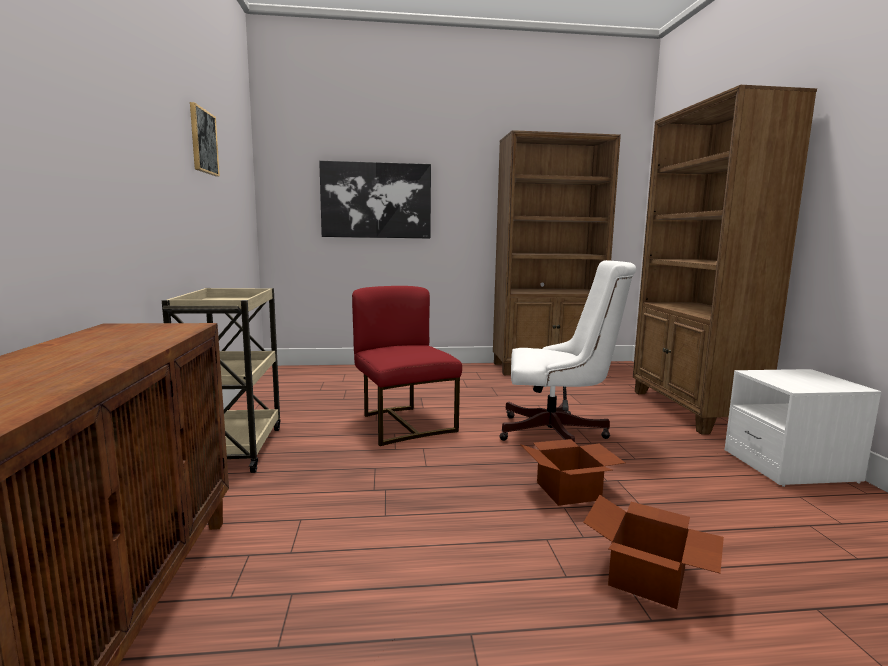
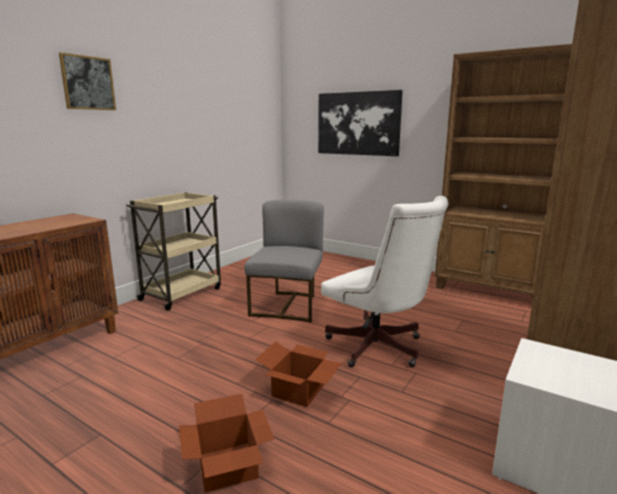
camera: 40 degrees right, 5 degrees up
(203, 141) = (201, 96): picture -> picture (88, 83)
(404, 424) = (288, 306): red chair -> grey chair

